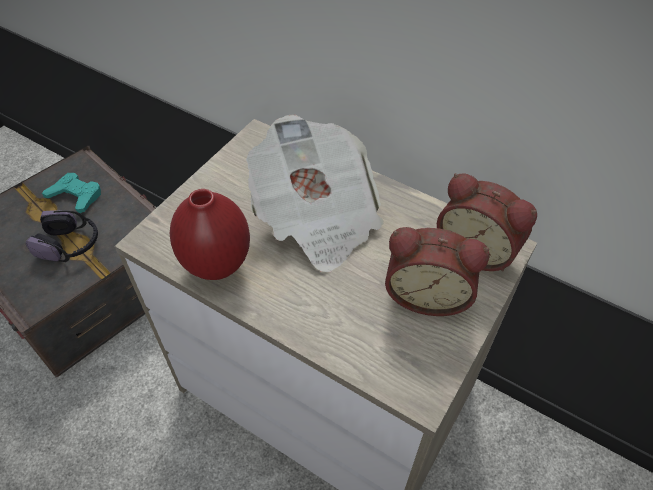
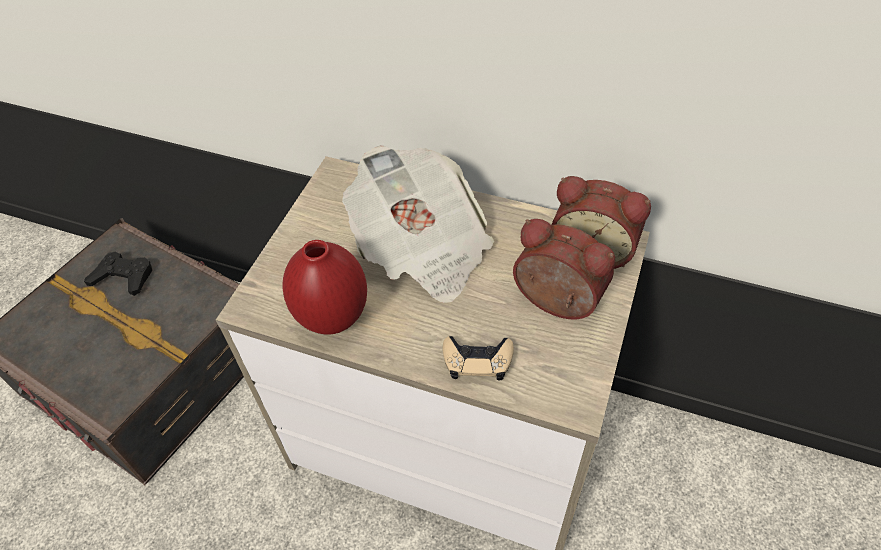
camera: 10 degrees left, 0 degrees up
(70, 245) = (133, 333): headphones -> none
(76, 196) = (123, 277): turquoise game controller -> black game controller
(338, 332) = (477, 361): none -> beige game controller
(427, 293) = (556, 303): alarm clock -> alarm clock turned 150 degrees counterclockwise

